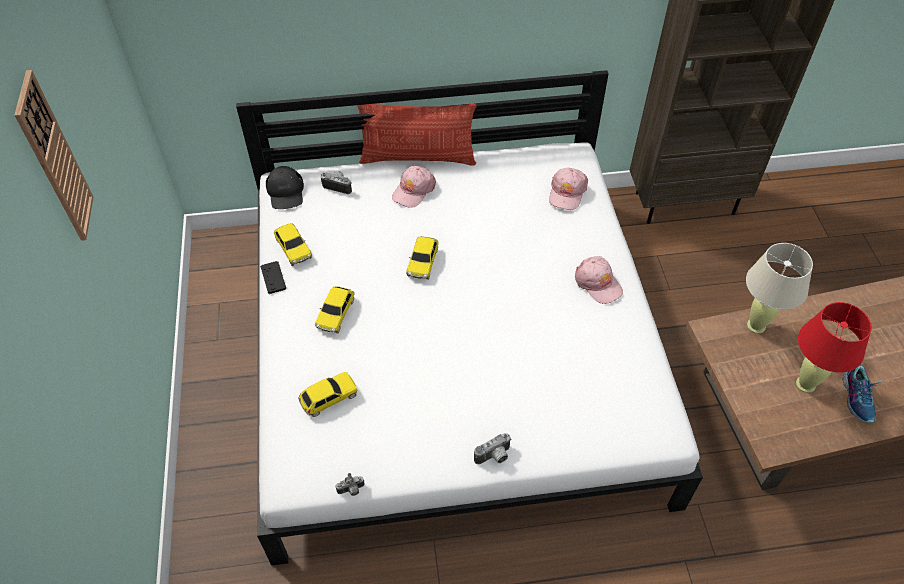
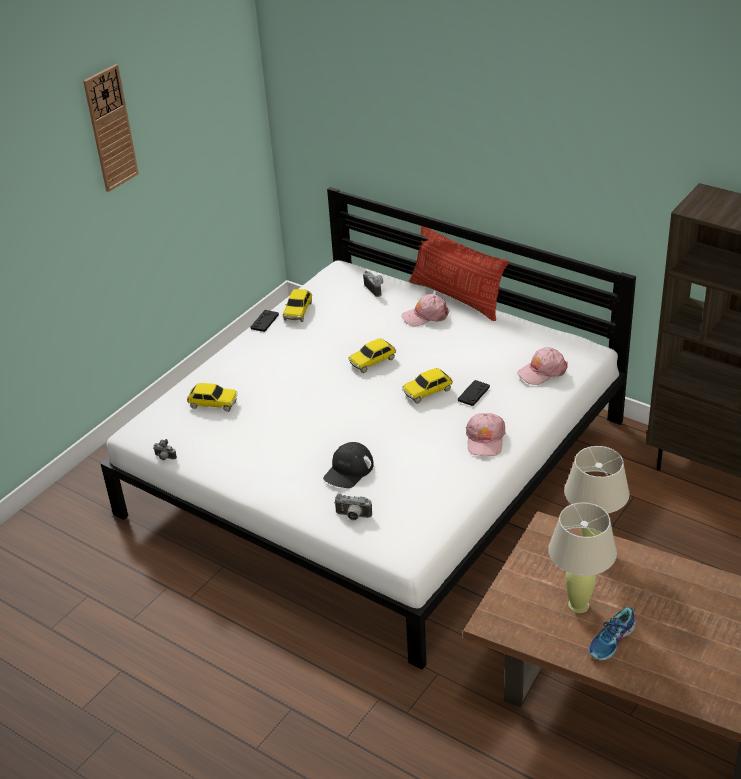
camera: 45 degrees right, 15 degrees down
(286, 192) = (336, 276): black cap -> black cap (348, 470)
(336, 313) = (277, 361): toy car -> toy car (428, 391)
(494, 457) = (270, 493): camera -> camera (353, 516)
(540, 245) = (473, 393): none -> black game controller
(805, 384) = (578, 605): red table lamp -> beige table lamp

